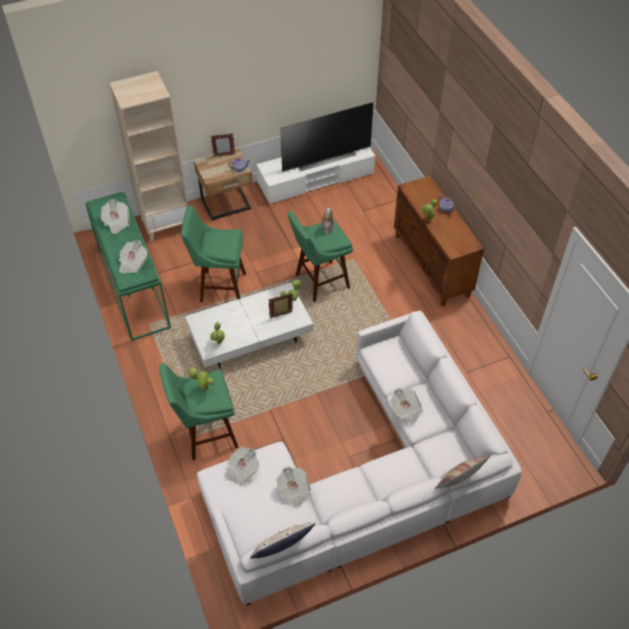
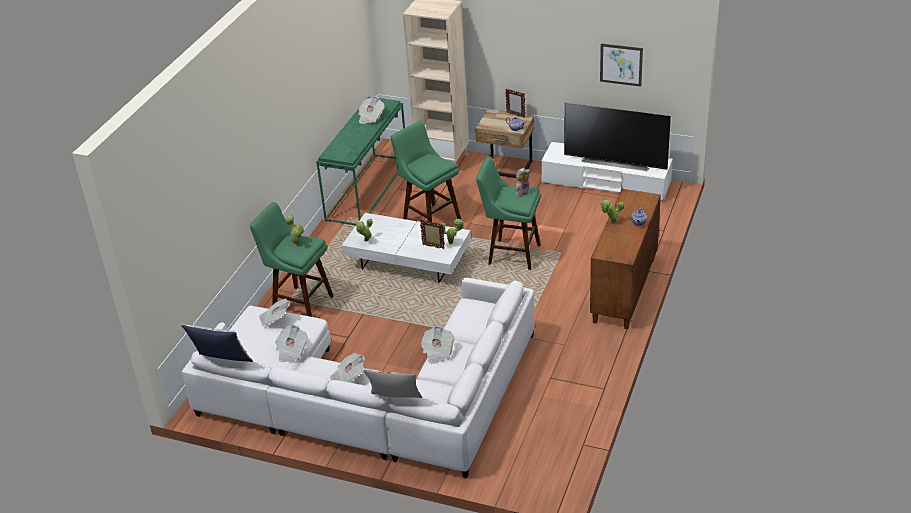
camera: 45 degrees right, 15 degrees down
(132, 263) = (348, 146): newspaper -> newspaper (348, 377)
(314, 73) = (621, 64): none -> picture

